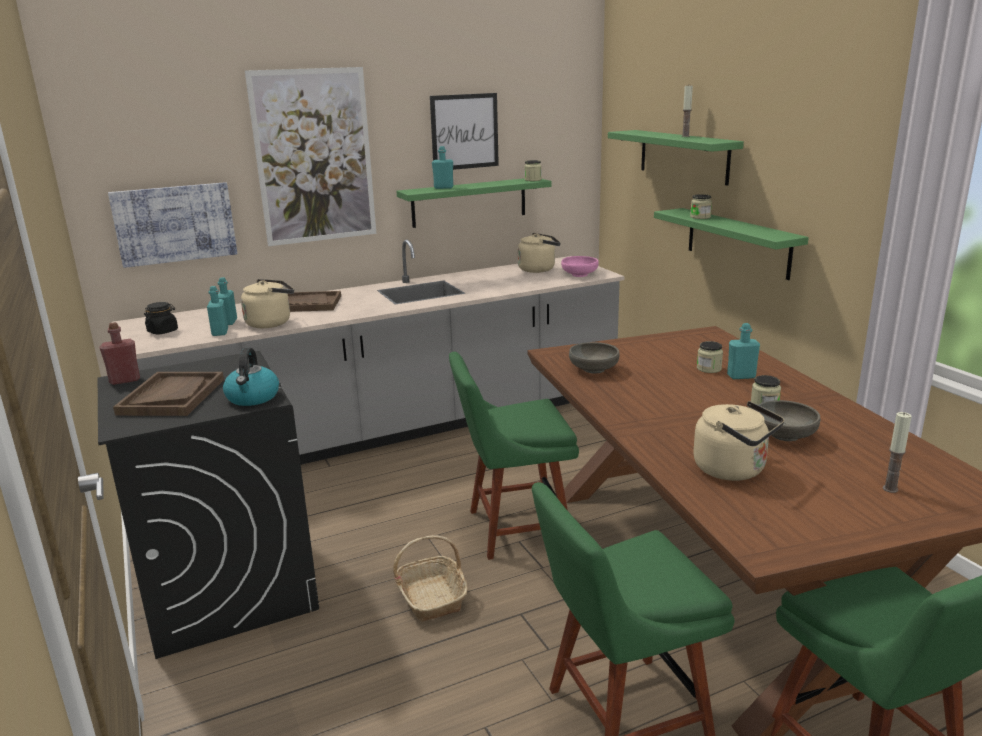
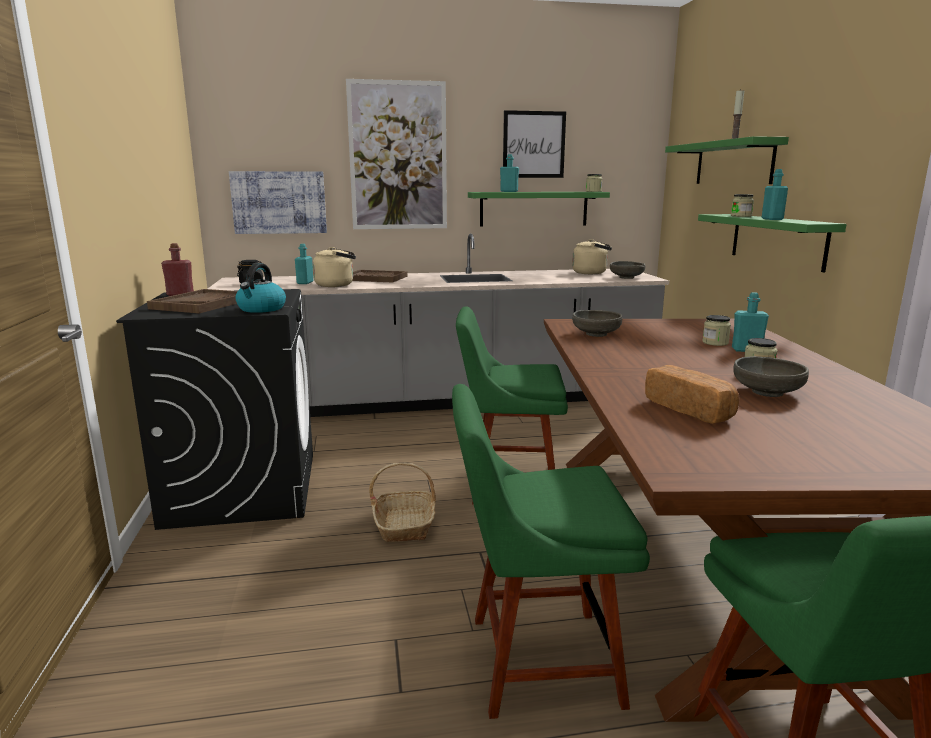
camera: 15 degrees right, 5 degrees down
(220, 332) = (292, 287): turquoise bottle -> turquoise bottle (772, 219)
(579, 275) = (626, 277): pink bowl -> grey bowl
(733, 470) = (690, 410): beige kettle -> bread
(890, 489) = (873, 444): candle -> none

